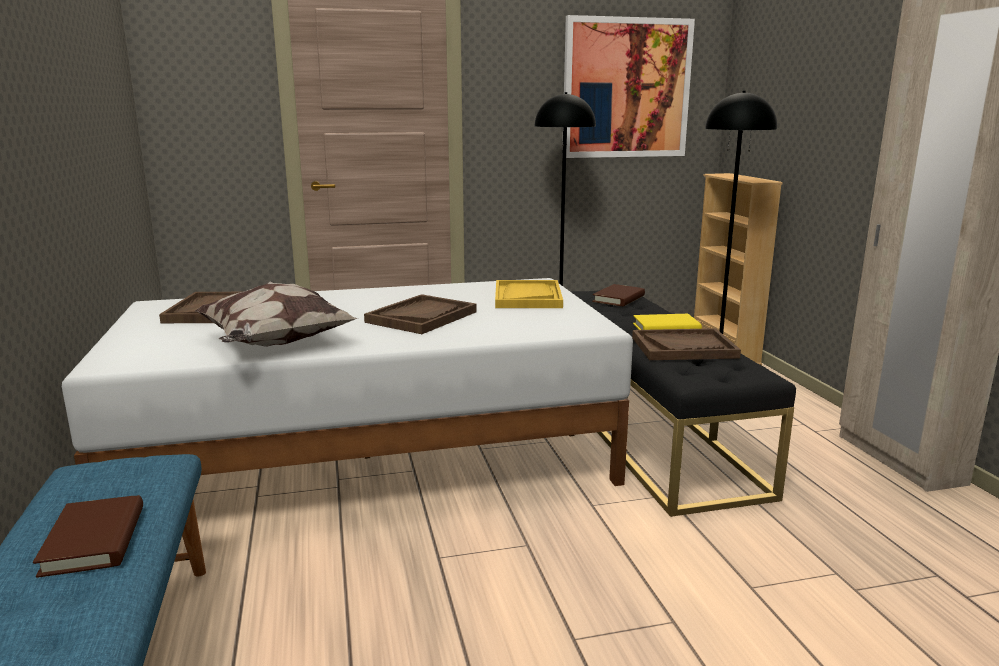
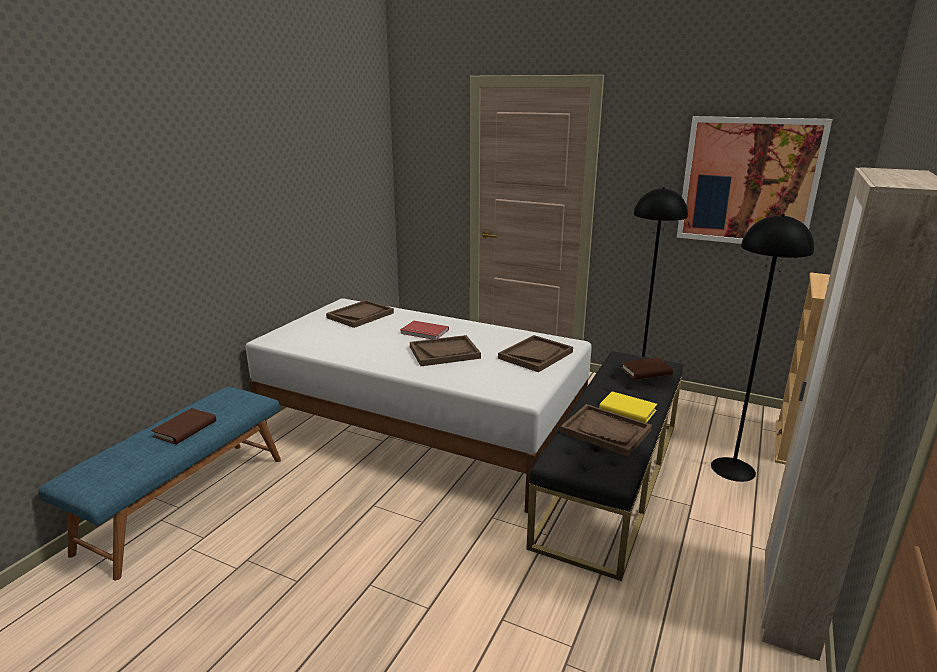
camera: 40 degrees right, 5 degrees up
(275, 344) = (346, 349): pillow -> none
(350, 307) = (424, 332): none -> red book
(527, 297) = (535, 355): yellow tray -> brown tray

